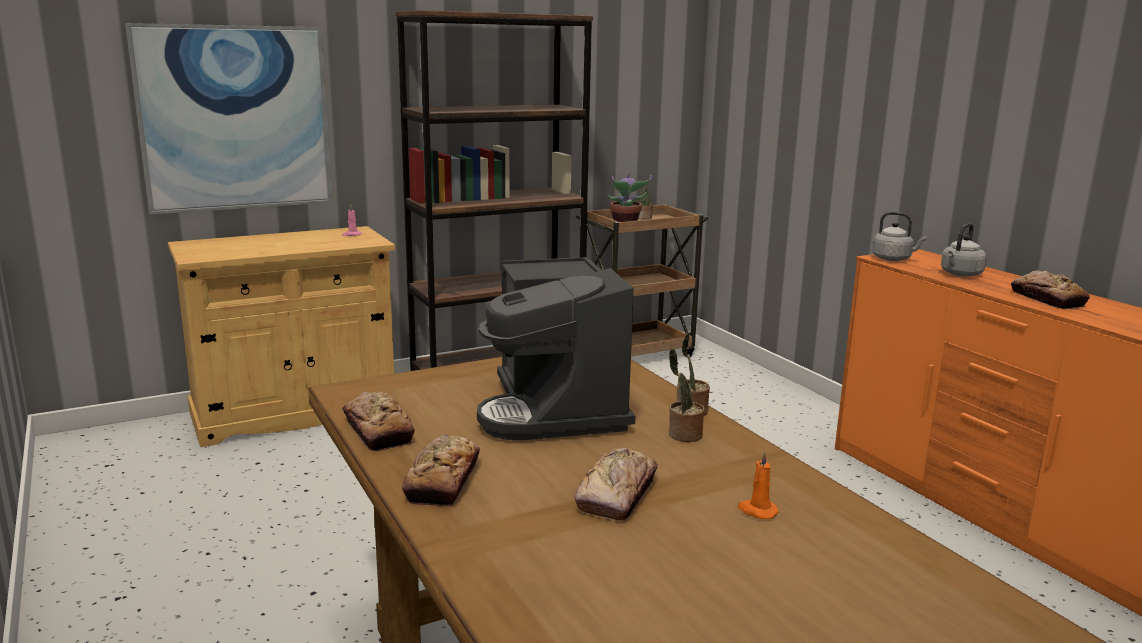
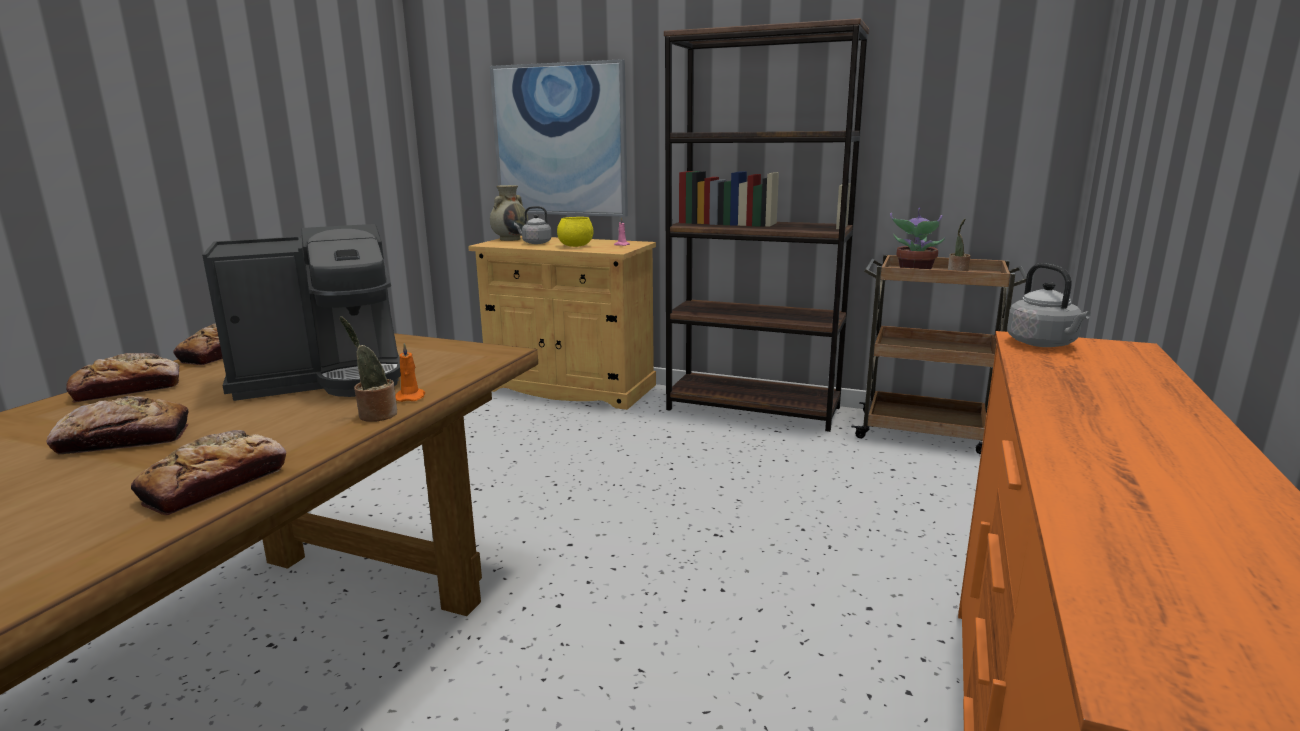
camera: 50 degrees right, 0 degrees up
(193, 247) = (510, 239): none -> beige vase
(310, 243) = (576, 246): none -> yellow bowl
(555, 409) = (324, 378): coffee machine -> coffee machine turned 150 degrees counterclockwise
(682, 435) = (303, 426): potted plant -> none
(757, 511) = (104, 497): orange candle -> orange candle (410, 397)
(960, 274) = (1084, 382): grey kettle -> grey kettle (535, 243)
(1047, 299) = (1117, 452): bread -> bread (215, 484)

